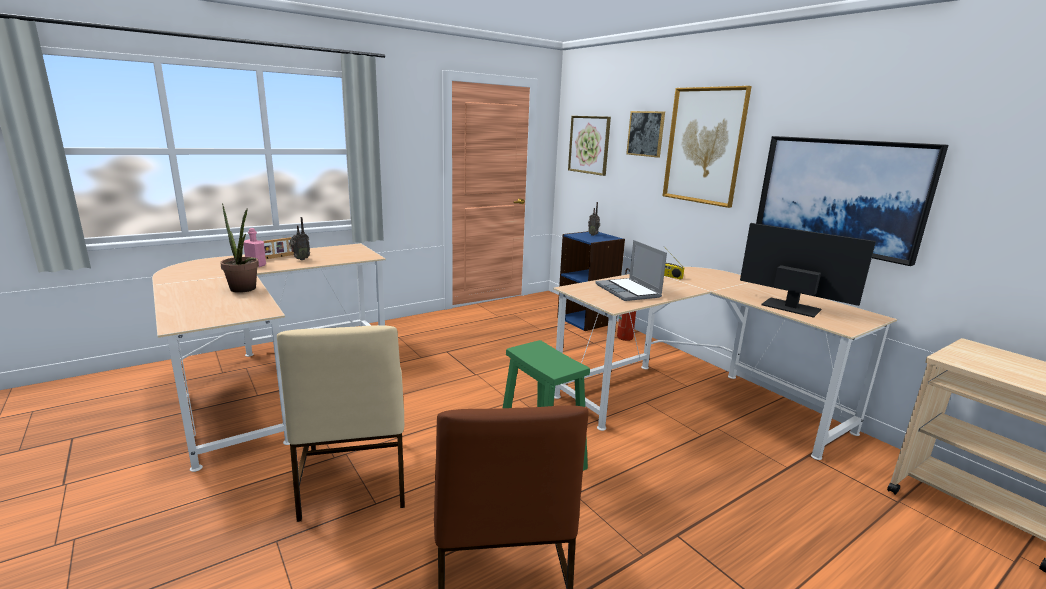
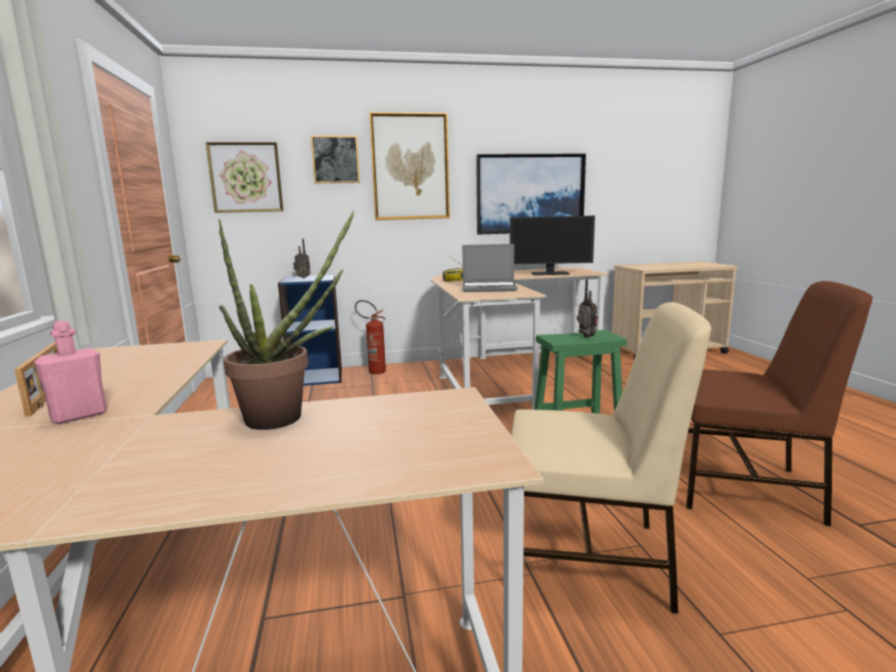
camera: 65 degrees left, 5 degrees down
(300, 259) = (114, 382): radio -> radio (585, 337)
(790, 307) = (550, 273): monitor -> monitor turned 150 degrees counterclockwise

